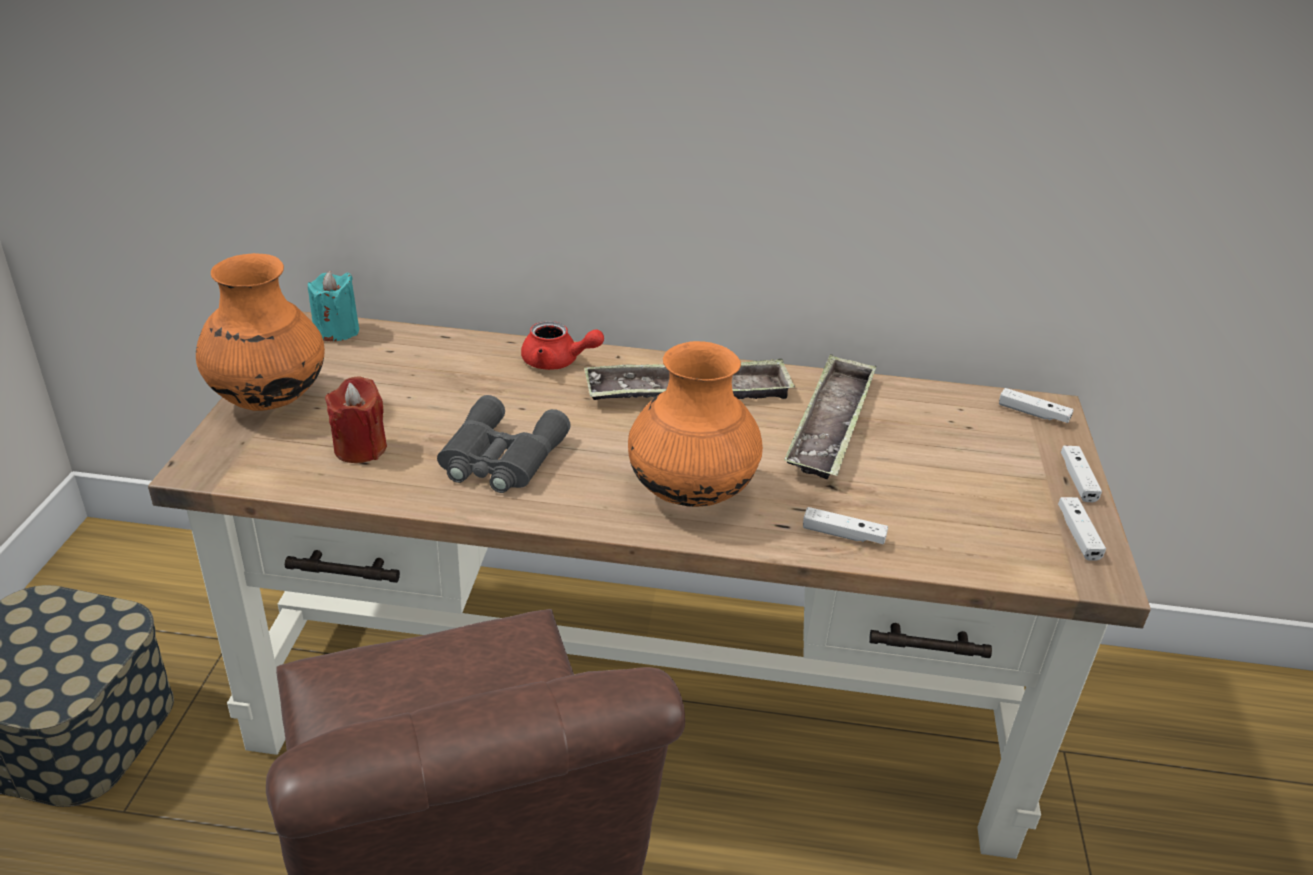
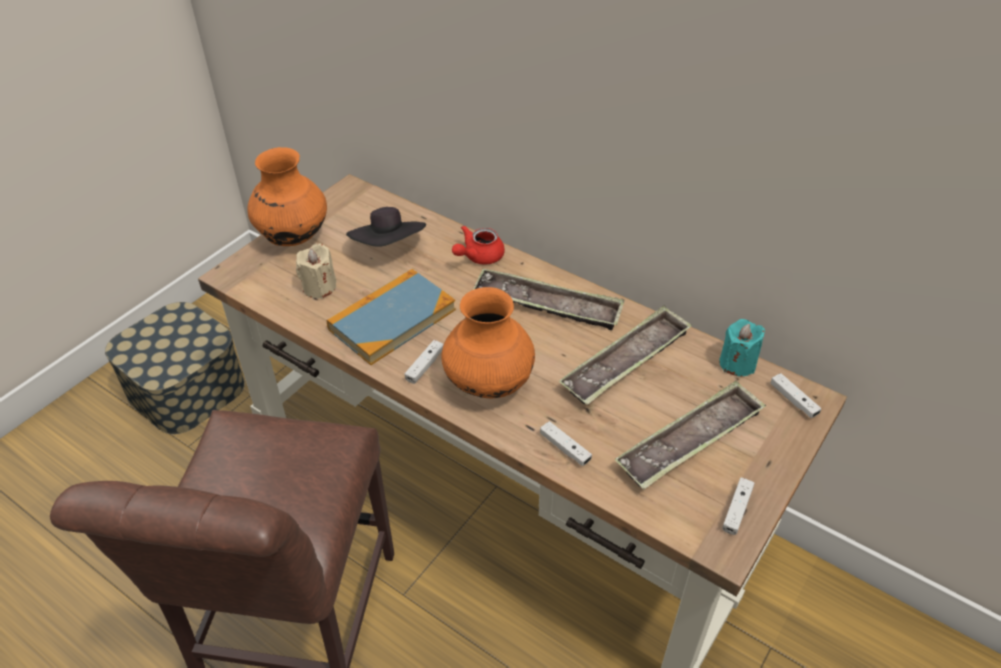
camera: 30 degrees right, 10 degrees up
(336, 331) = (362, 196): turquoise candle -> turquoise candle (737, 363)
(360, 448) = (319, 287): red candle -> beige candle
(425, 379) = (389, 247): none -> black hat
(499, 458) = (392, 319): grey binoculars -> book
(557, 362) = (478, 257): red teapot -> red teapot turned 90 degrees clockwise
(970, 483) = (690, 441): none -> tray
(1077, 480) = (778, 467): white game controller -> white game controller (425, 366)

